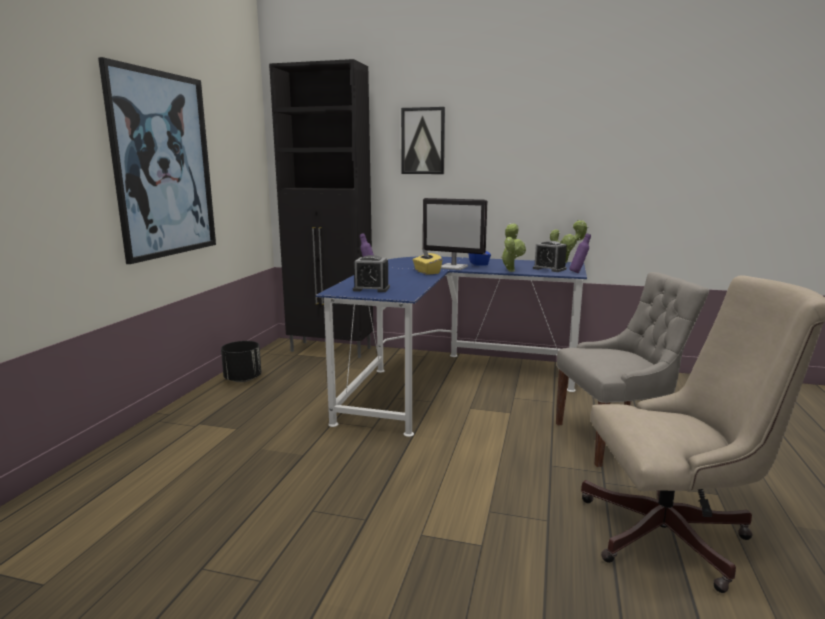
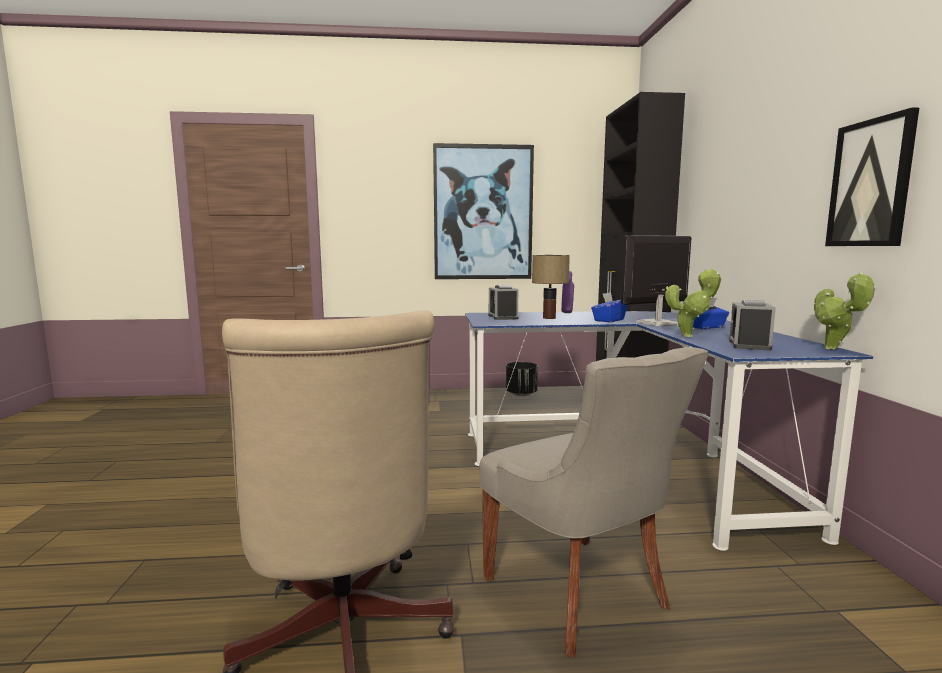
camera: 70 degrees right, 5 degrees down
(394, 280) = (549, 318): none -> table lamp
(423, 141) = (720, 169): picture -> picture (871, 183)
(427, 272) = (608, 320): yellow tissue box -> blue tissue box
(454, 267) = (656, 323): monitor -> monitor turned 60 degrees clockwise
(578, 272) = (757, 354): purple bottle -> none

